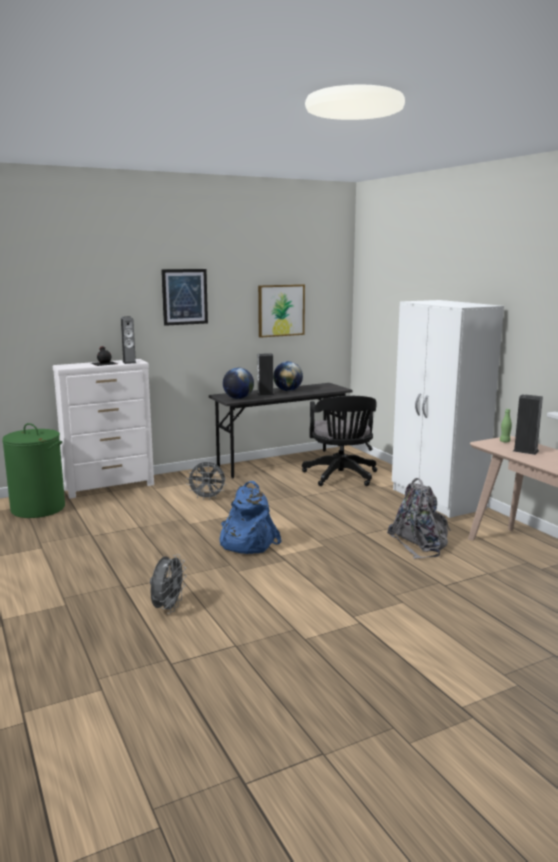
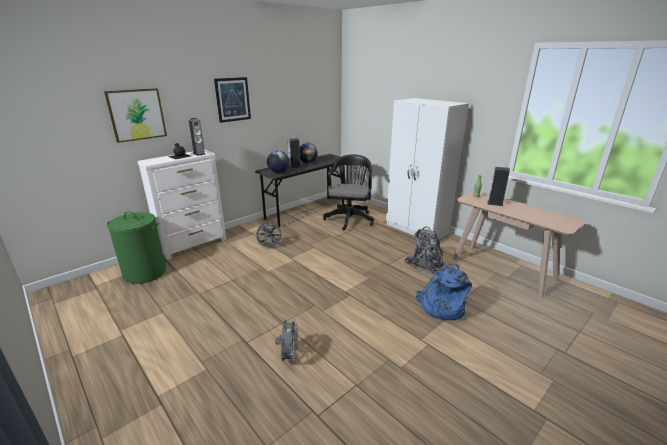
camera: 15 degrees left, 10 degrees up
(246, 543) = (315, 283): blue backpack -> blue backpack (441, 307)
(281, 310) = (298, 106): picture -> picture (137, 114)
(341, 477) = (349, 218): black office chair -> black office chair turned 150 degrees counterclockwise

